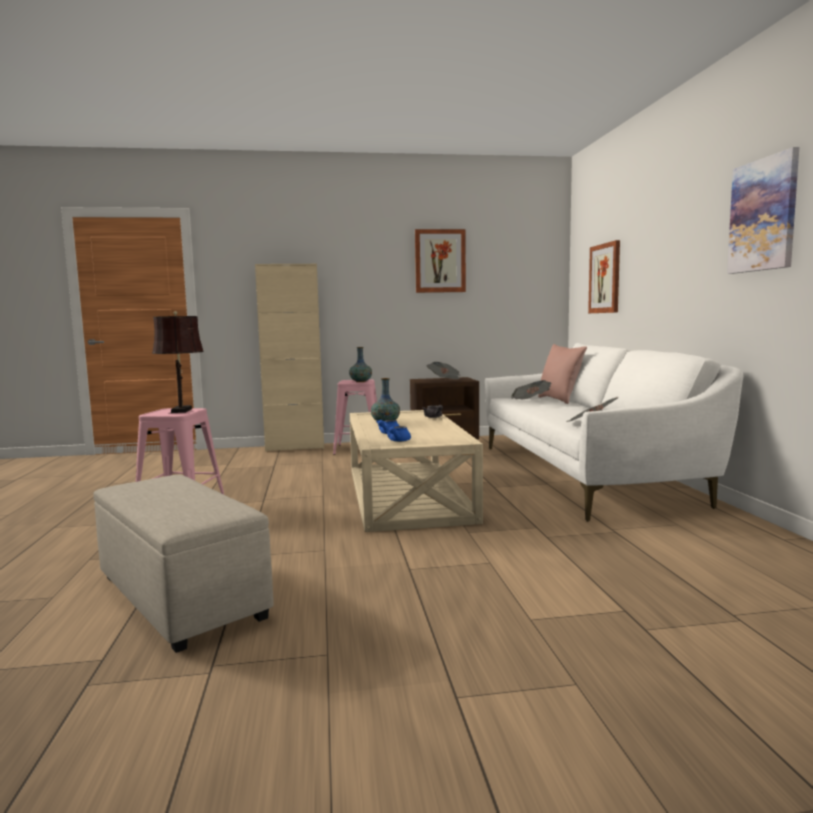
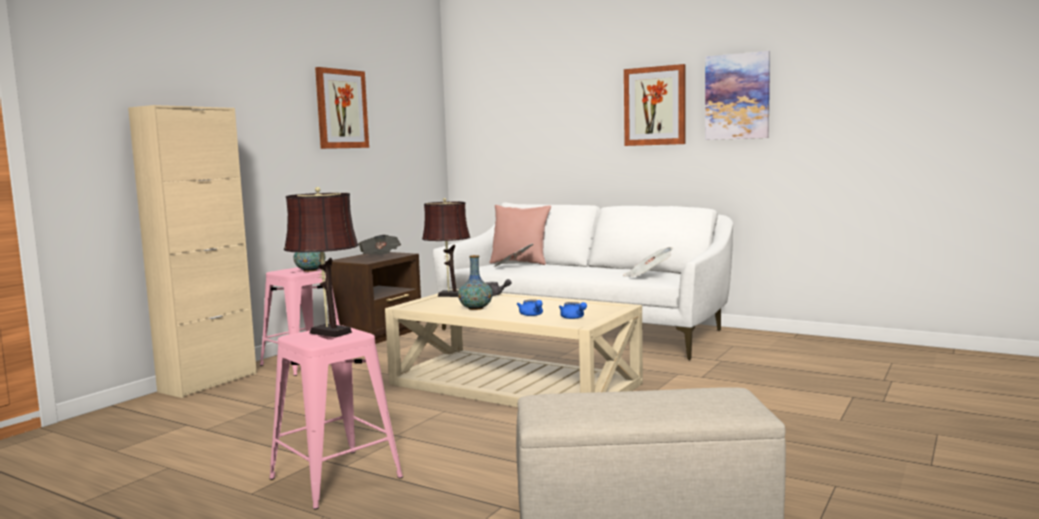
camera: 50 degrees left, 0 degrees up
(412, 412) = (449, 295): none -> brown table lamp
(605, 278) = (519, 136): picture -> picture (655, 106)

